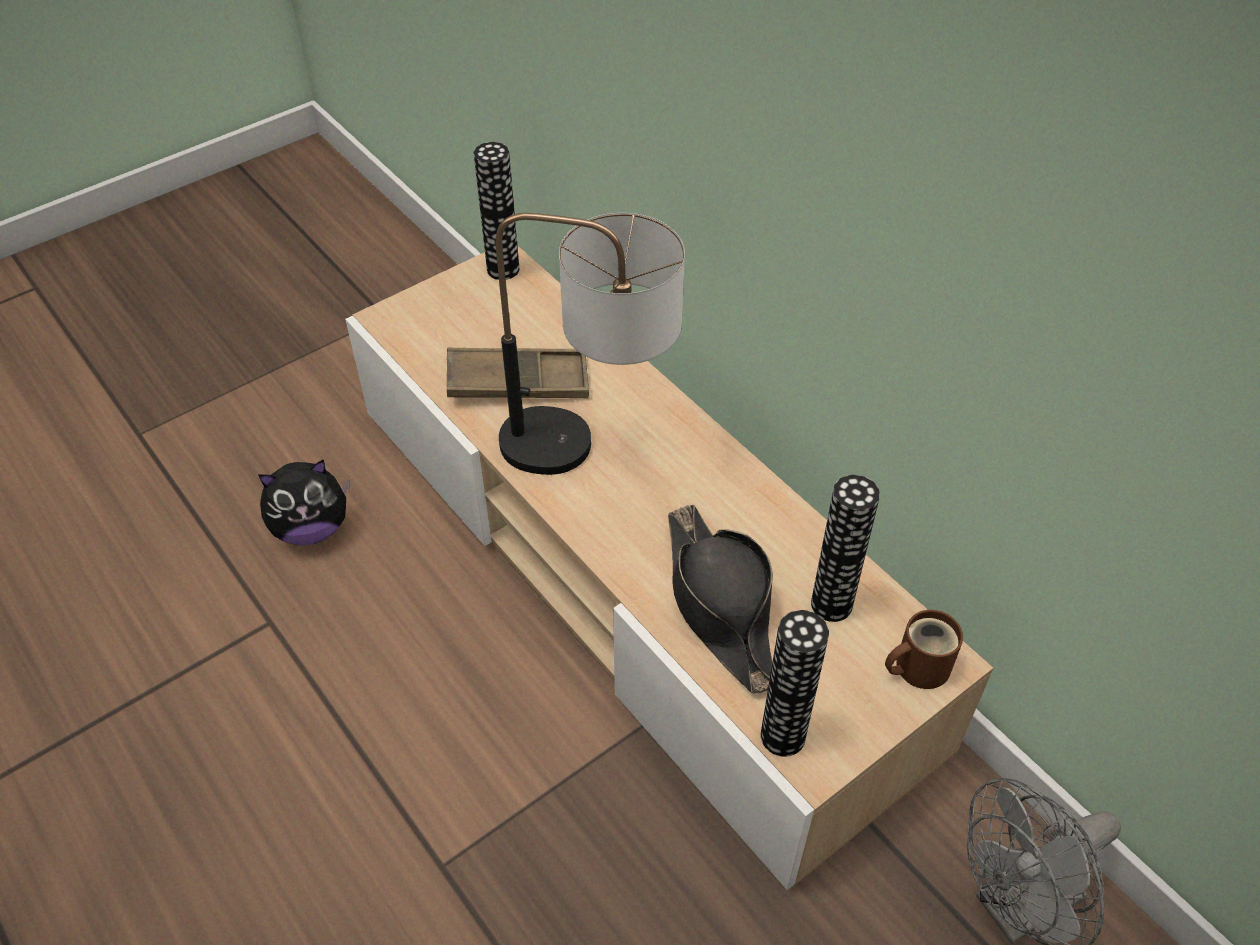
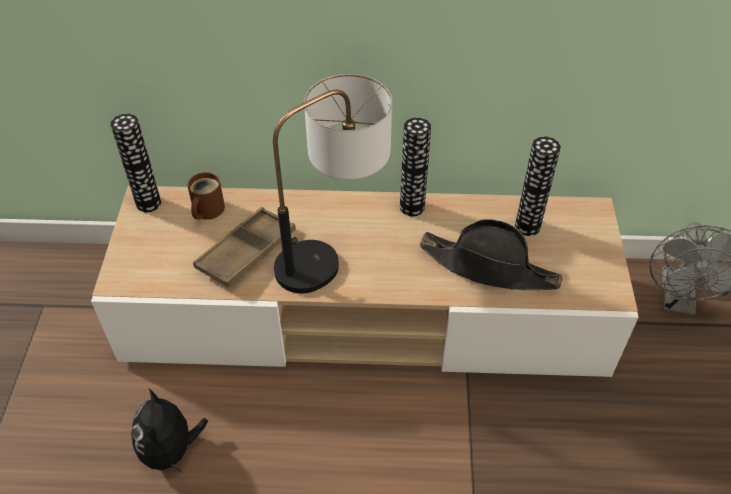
camera: 50 degrees left, 0 degrees up
(312, 528) = (171, 450): plush toy -> plush toy turned 150 degrees clockwise
(783, 736) = (588, 295): vase -> vase (412, 207)
(917, 666) = (589, 221): brown mug -> brown mug (206, 210)

